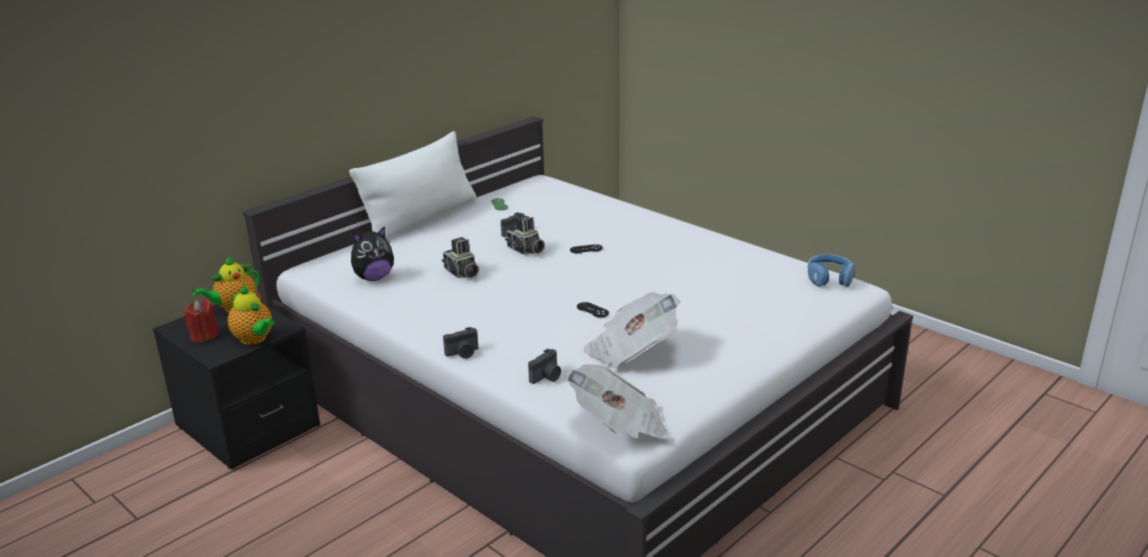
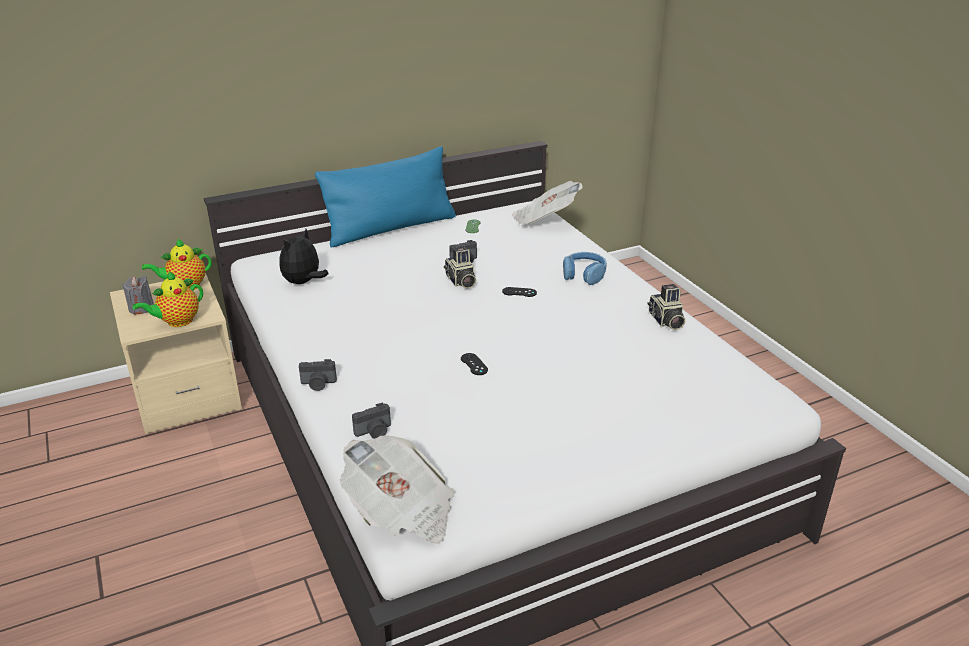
camera: 20 degrees right, 5 degrees up
(204, 335) = (141, 308): red candle -> grey candle
(248, 426) = (186, 394): black nightstand -> beige nightstand
(255, 339) = (177, 322): teapot -> teapot turned 75 degrees clockwise
(373, 277) = (303, 282): plush toy -> plush toy turned 135 degrees clockwise
(421, 219) = (391, 228): white pillow -> blue pillow
(461, 273) = (383, 294): camera -> camera (665, 321)
(631, 351) = (476, 423): newspaper -> newspaper (544, 220)
(829, 278) = (755, 383): blue headphones -> blue headphones (584, 274)

